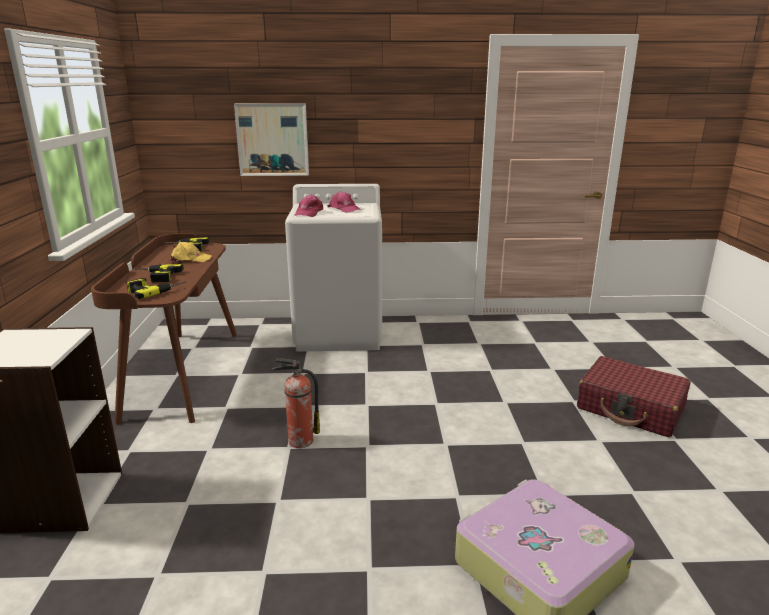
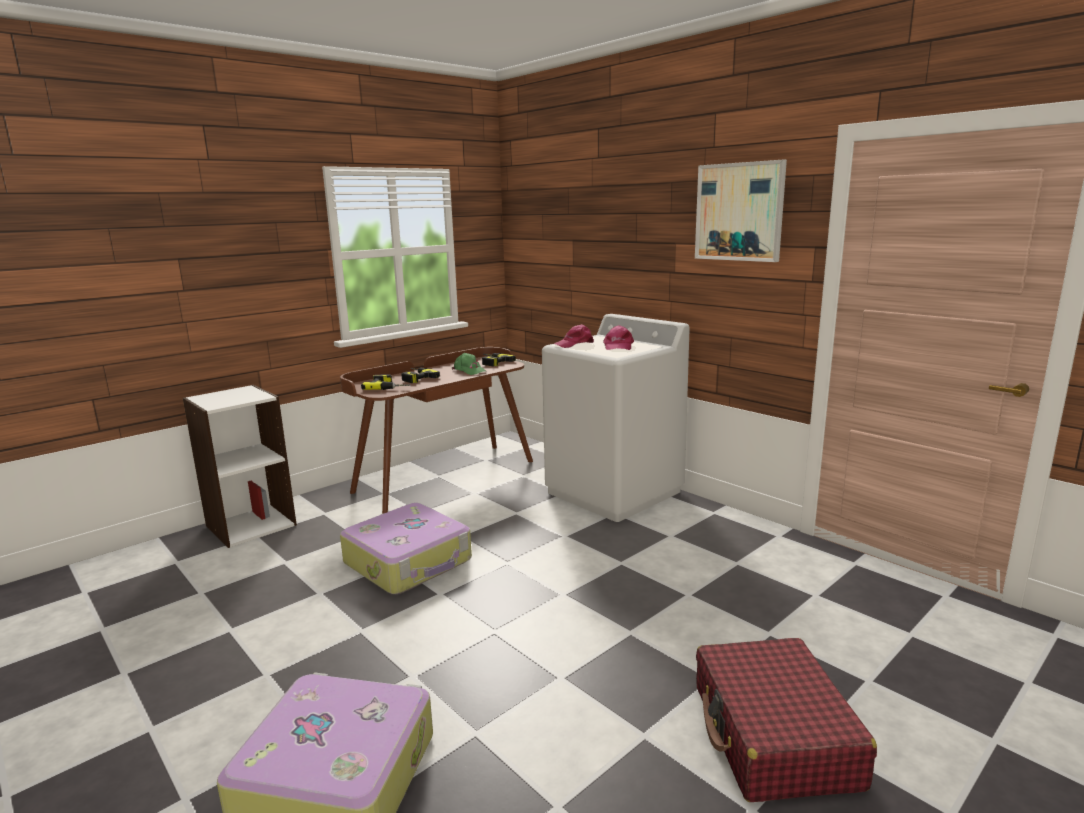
camera: 50 degrees right, 5 degrees down
(190, 259) = (469, 371): yellow cap -> green cap
(272, 140) = (597, 263): picture -> picture (739, 212)
(299, 441) = (409, 562): fire extinguisher -> suitcase

